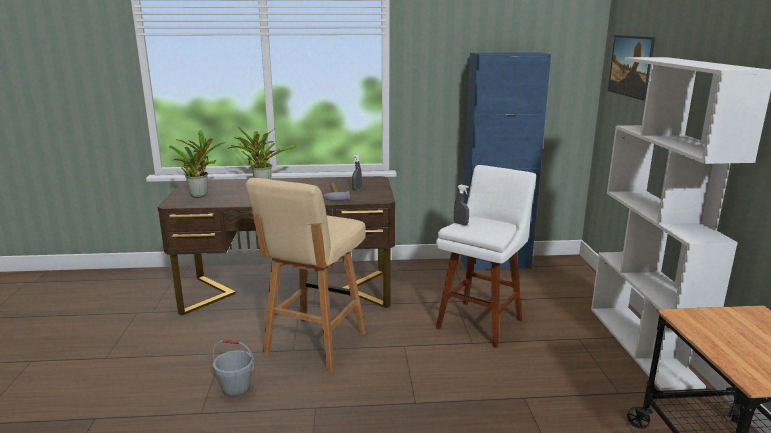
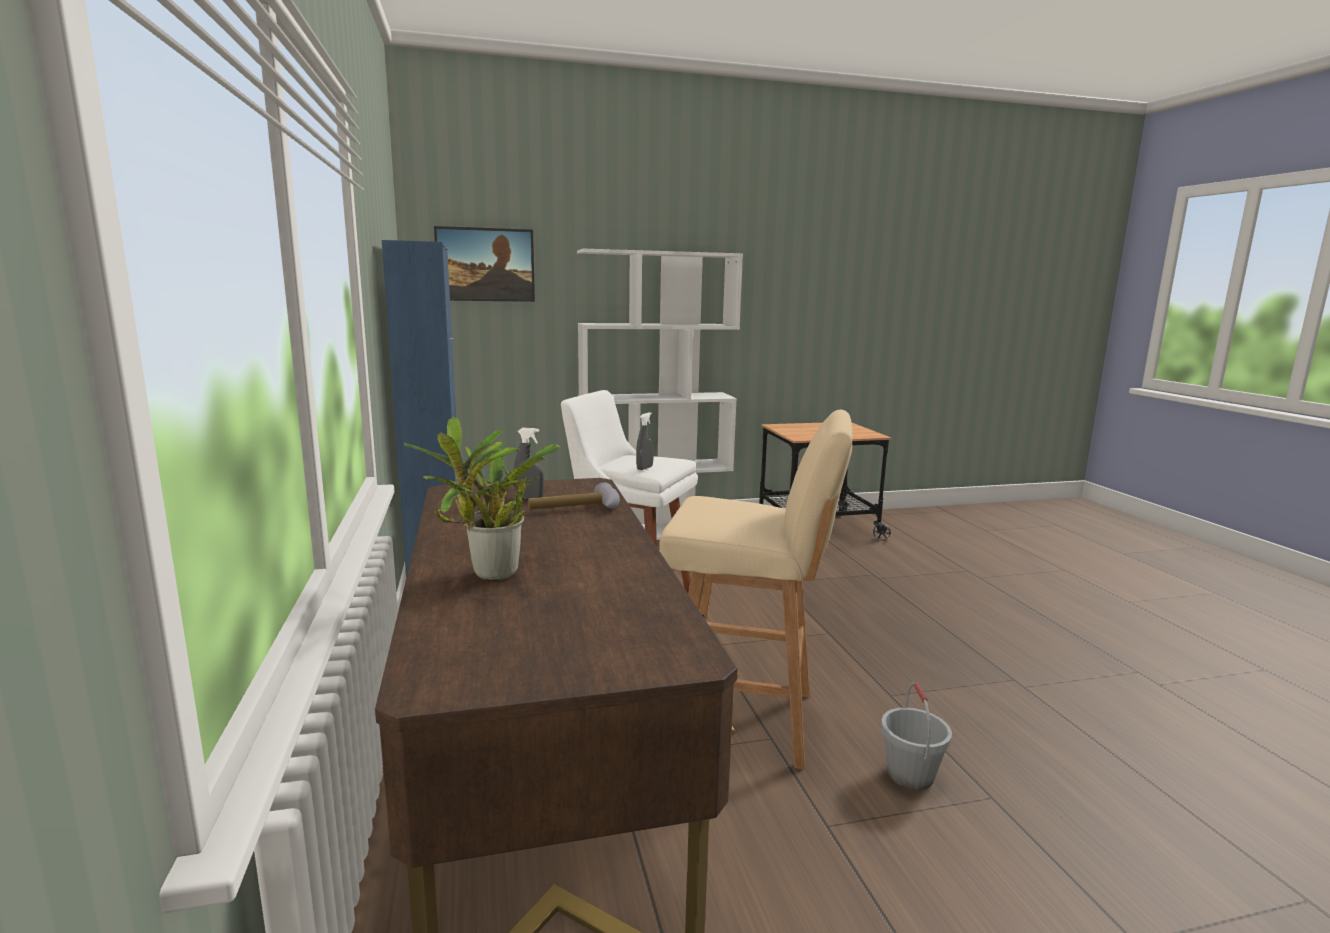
camera: 100 degrees left, 5 degrees down
(200, 195) = (586, 638): potted plant -> none

